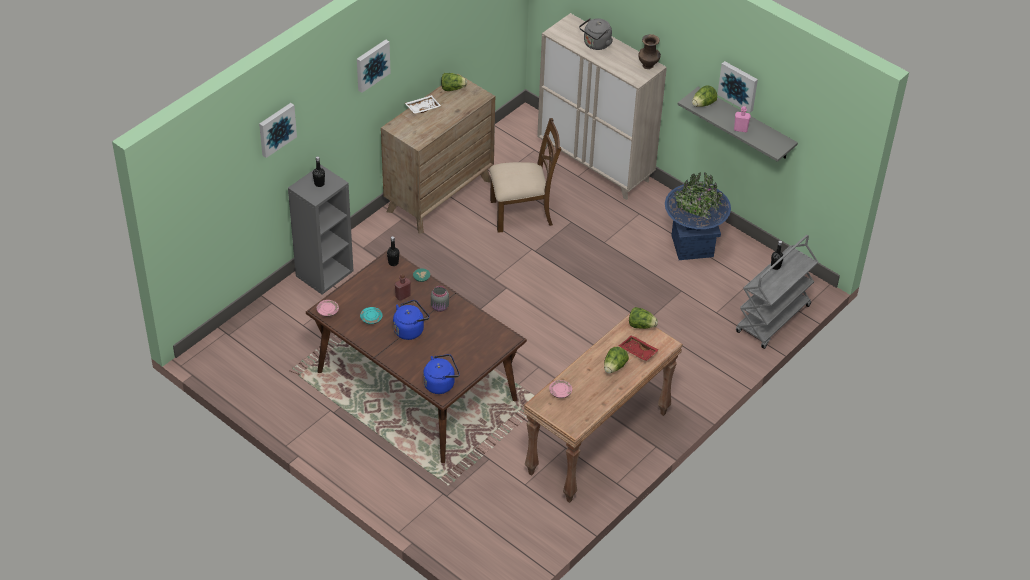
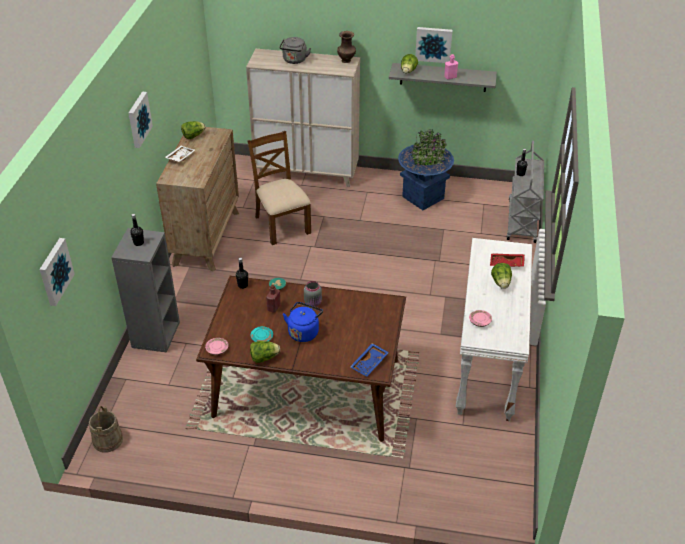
camera: 30 degrees left, 5 degrees down
(222, 349) = (107, 440): none -> beige bucket
(276, 129) = (90, 195): picture -> picture (54, 271)
(441, 384) = (370, 363): blue kettle -> blue tray
(522, 212) = (281, 224): brown chair -> brown chair turned 75 degrees counterclockwise
(598, 444) = (488, 364): brown console table -> white console table
(641, 325) = (489, 244): lettuce -> lettuce (264, 358)

